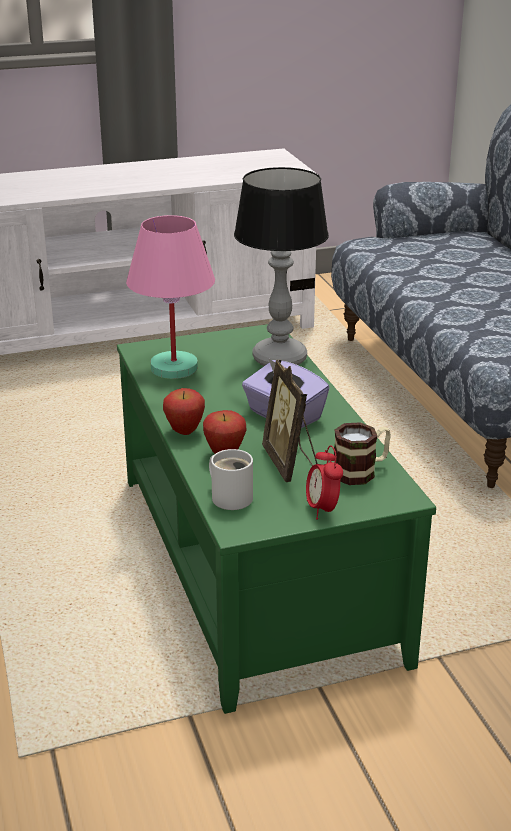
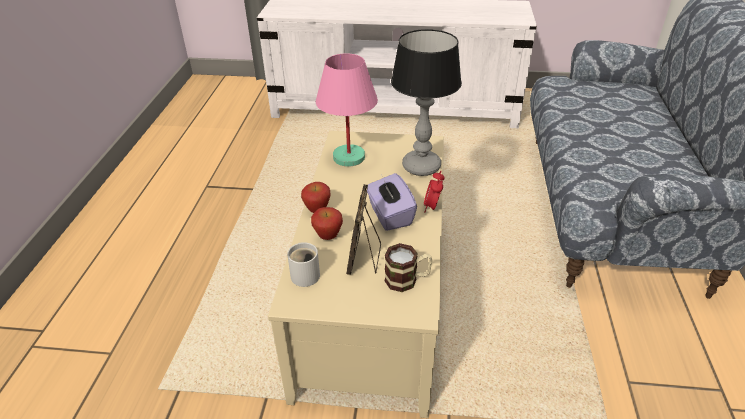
camera: 25 degrees right, 10 degrees up
(258, 564) = (375, 298): green coffee table -> beige coffee table
(322, 509) = (356, 305): alarm clock -> alarm clock (432, 207)

